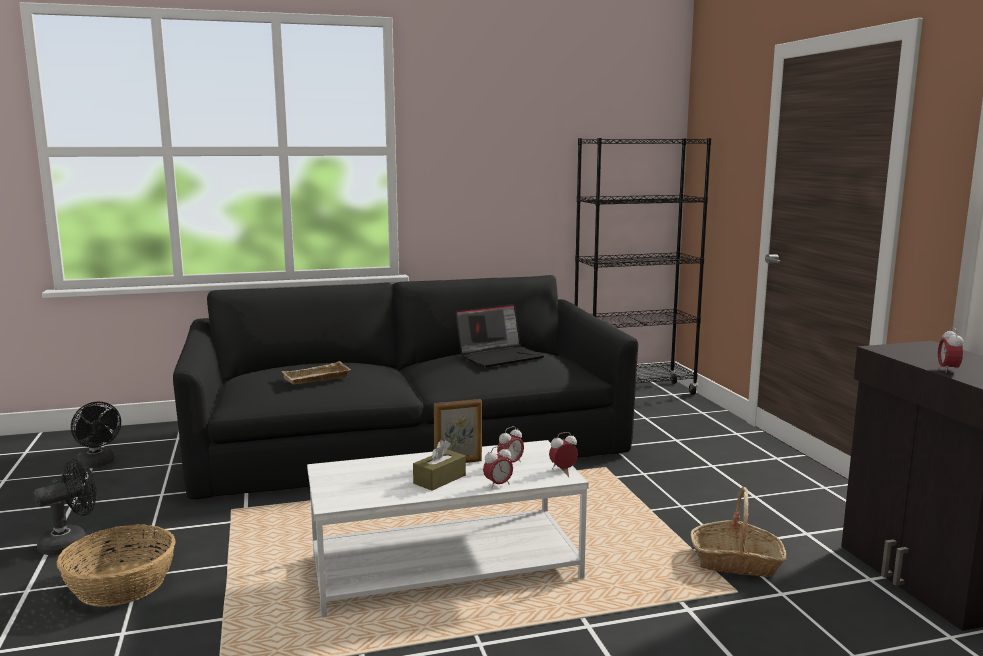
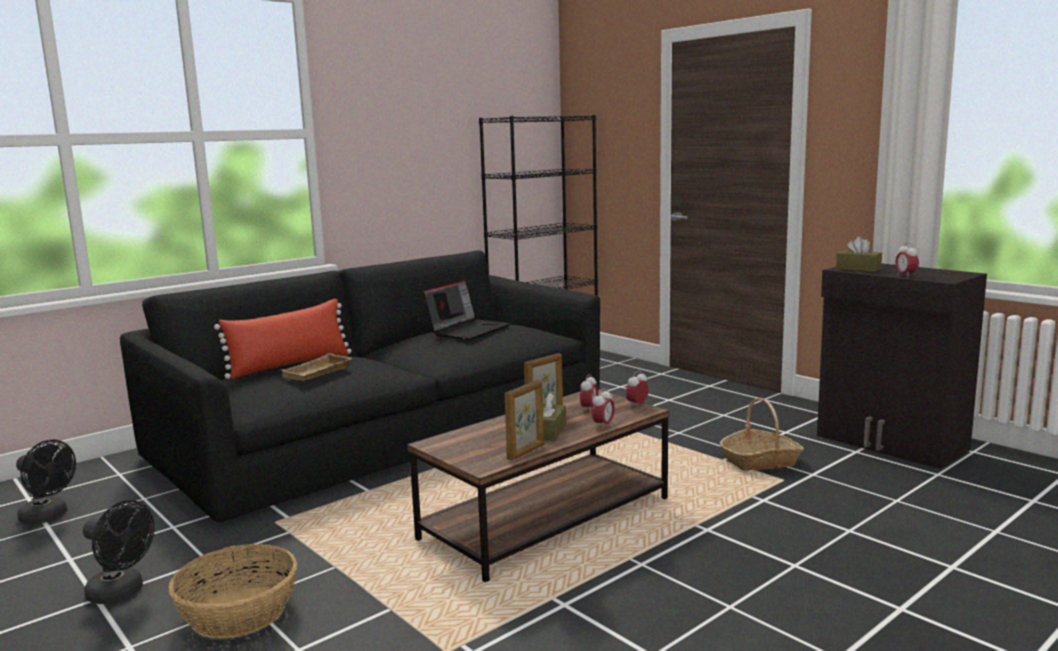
camera: 25 degrees left, 0 degrees up
(71, 542) = (122, 593): black fan -> black fan turned 90 degrees clockwise
(309, 367) = (290, 365): none -> red pillow
(389, 497) = (526, 452): none -> picture frame
(446, 568) = (546, 518): white coffee table -> brown coffee table
(904, 351) = (858, 269): none -> brown tissue box

